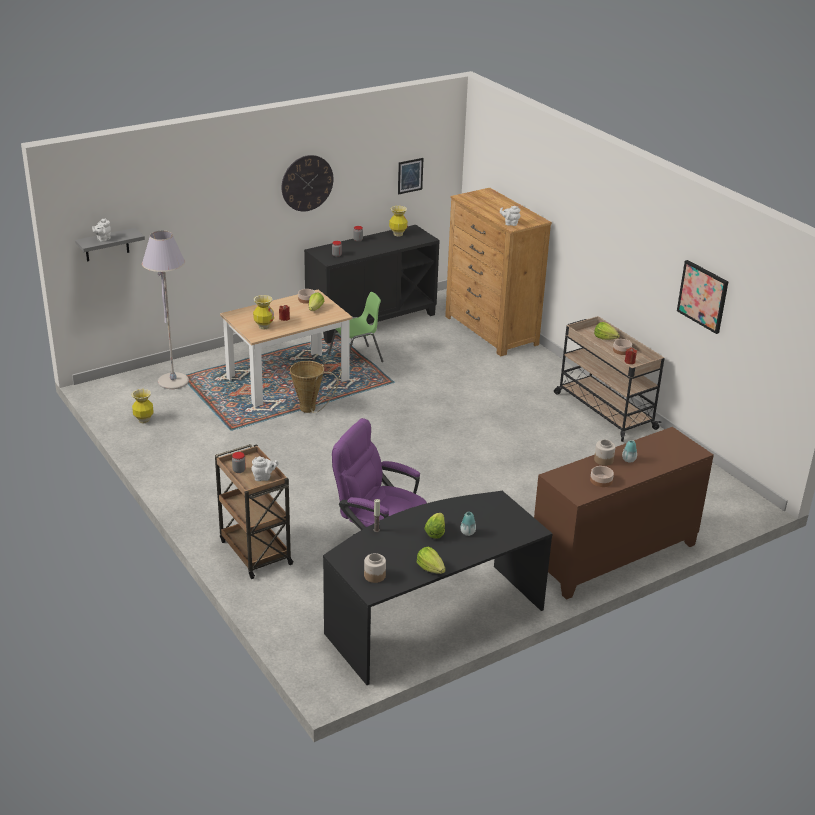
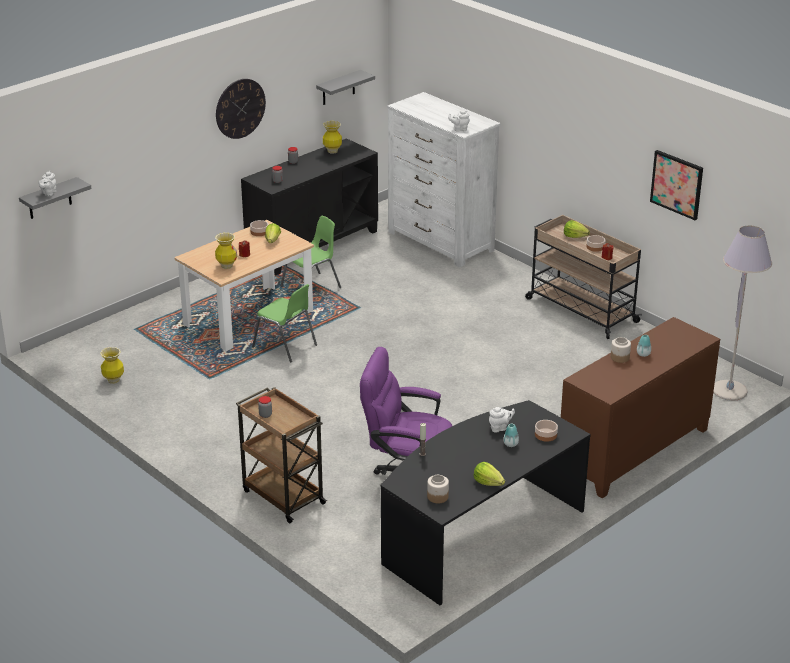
camera: 10 degrees left, 0 degrees up
(173, 382) = (128, 336): grey floor lamp -> grey floor lamp (729, 391)
(264, 477) = (293, 419): white teapot -> white teapot (500, 428)
(311, 409) = (285, 346): basket -> green chair
(410, 176) = (338, 88): picture -> grey shelf
(435, 532) = (480, 448): lettuce -> none
(491, 330) = (440, 241): brown dresser -> white dresser
(601, 480) = (624, 377): bowl -> bowl (545, 434)

